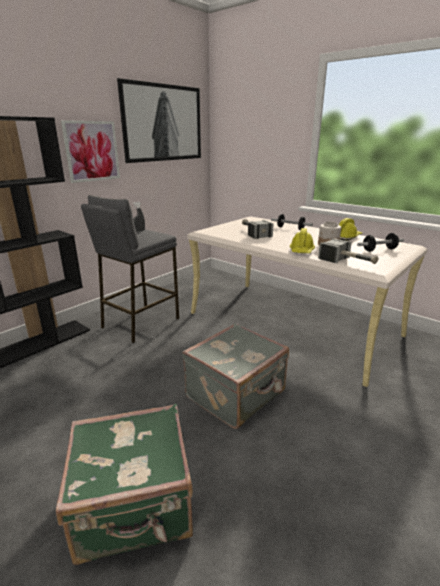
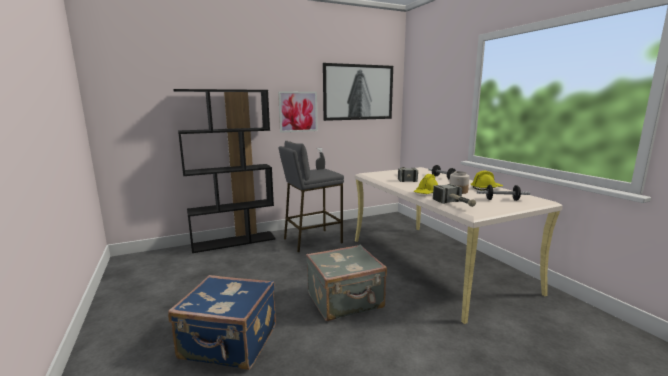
camera: 25 degrees right, 10 degrees down
(135, 507) = (229, 343): green suitcase -> blue suitcase

